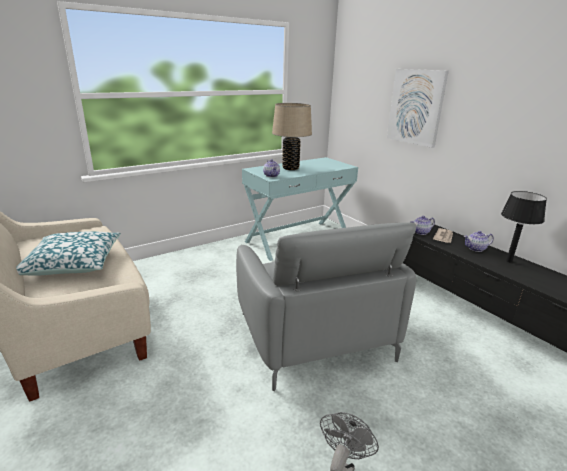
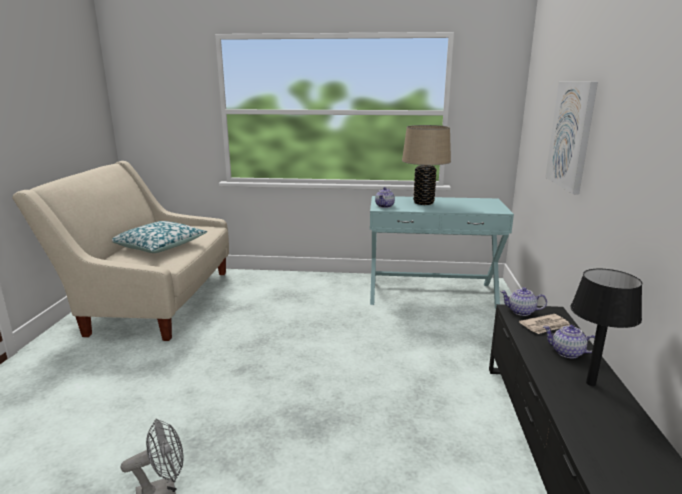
camera: 40 degrees right, 5 degrees down
(314, 336) = (307, 383): grey armchair -> none

